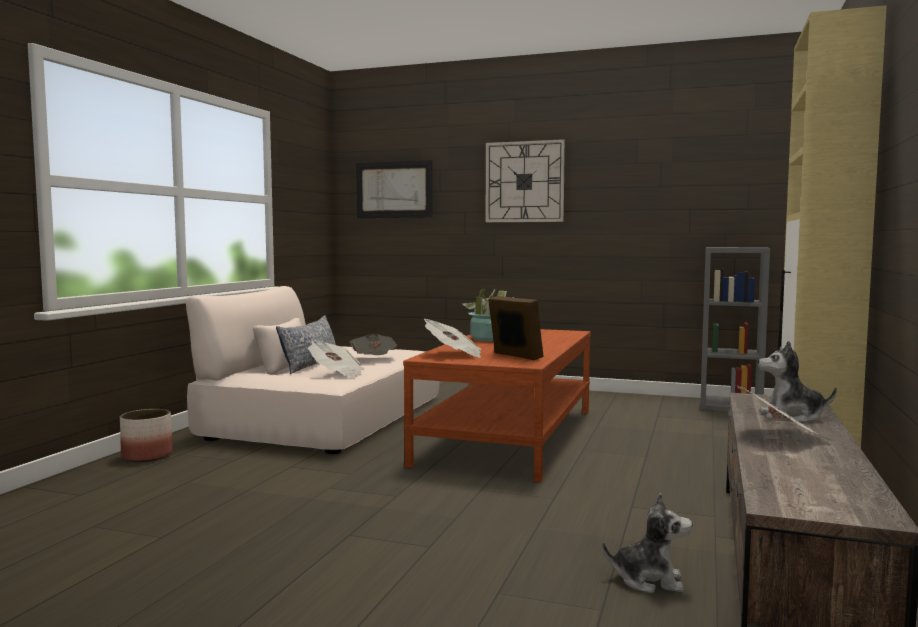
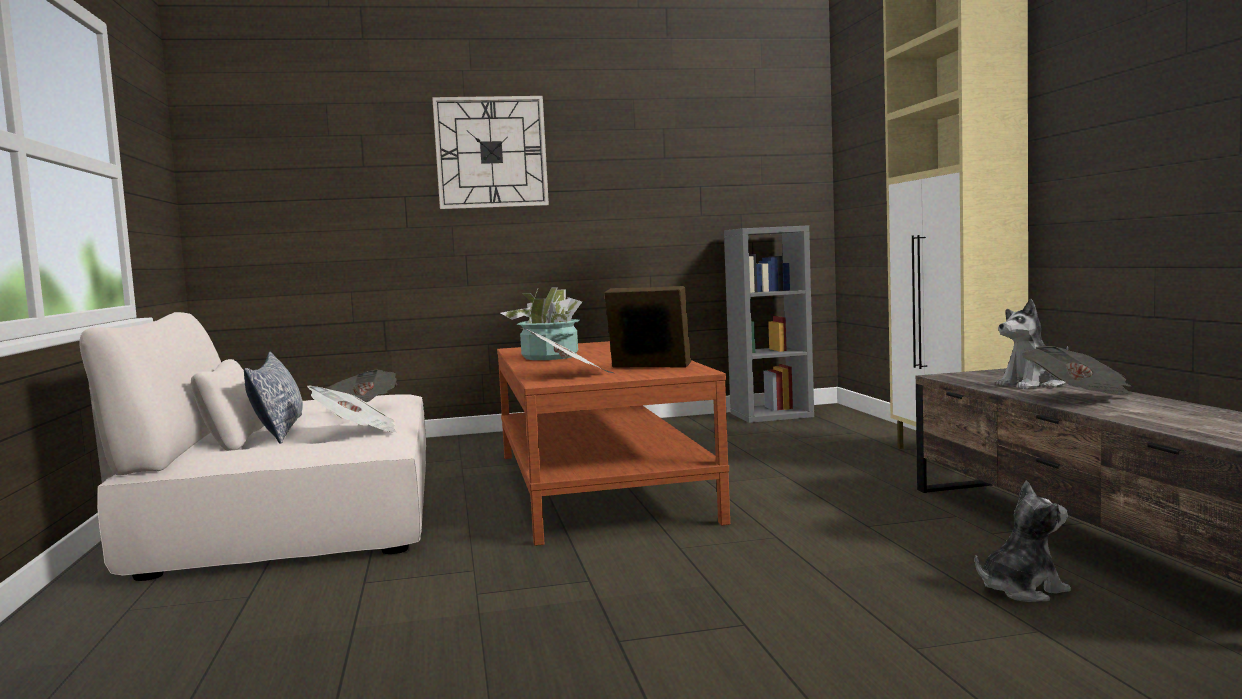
camera: 30 degrees left, 0 degrees up
(147, 456) = (64, 626): planter -> none
(394, 189) = (288, 164): picture -> none

